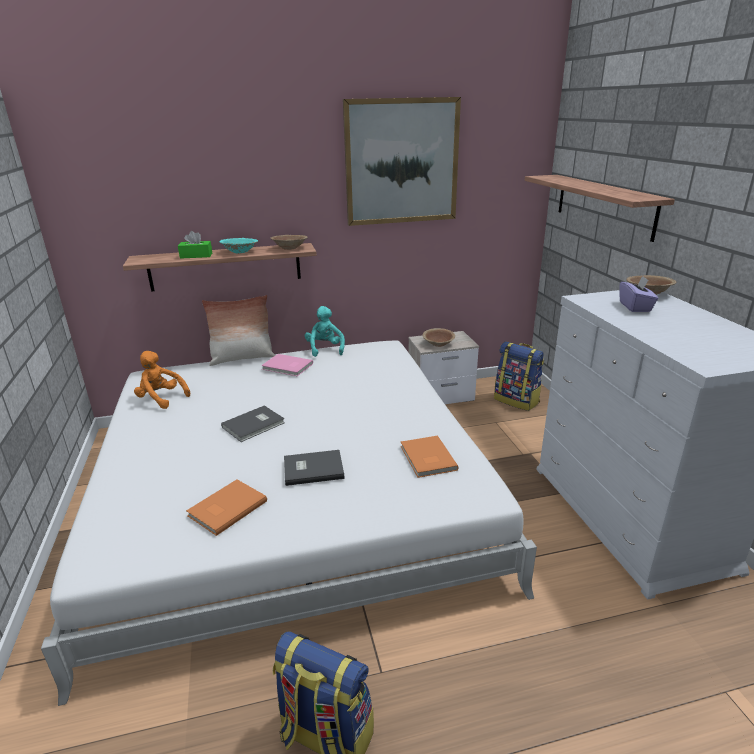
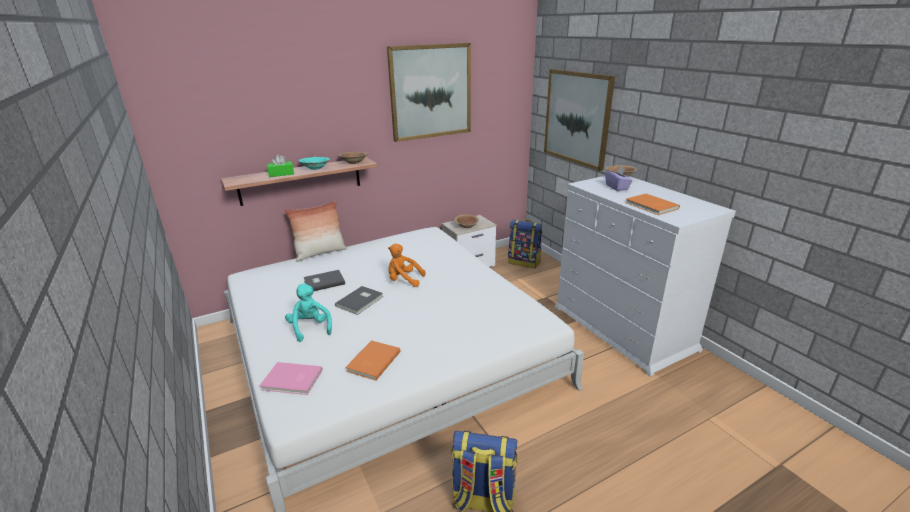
camera: 15 degrees left, 0 degrees up
(161, 399) = (270, 292): orange plush toy -> orange plush toy (404, 280)
(287, 367) = (362, 255): pink book -> pink book (292, 380)
(312, 468) = (421, 325): grey book -> grey book (323, 282)
(325, 349) = (384, 239): turquoise plush toy -> turquoise plush toy (310, 328)
(427, 458) = (498, 306): orange book -> orange book (651, 206)
(604, 205) = (577, 118): shelf -> picture

